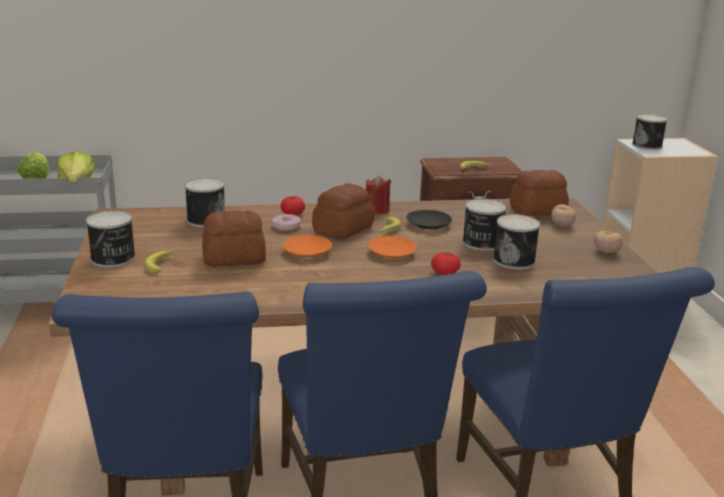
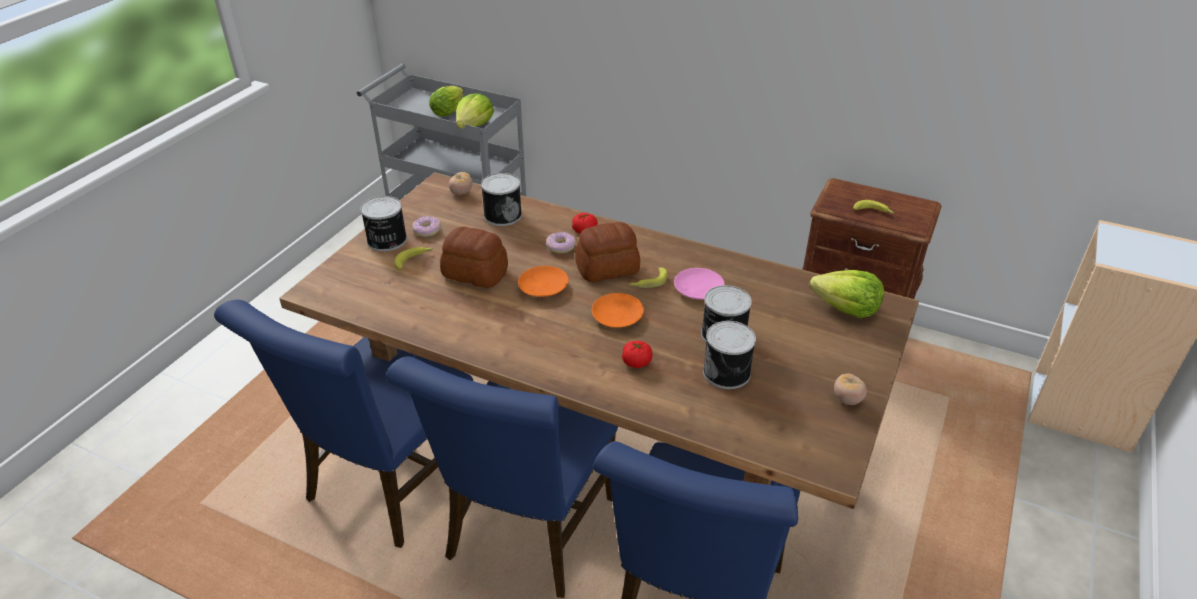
camera: 35 degrees right, 15 degrees up
(146, 244) = (427, 230): none -> donut
(377, 210) = (670, 251): red candle -> none
(429, 225) = (698, 289): black plate -> pink plate
(538, 210) = (846, 308): bread -> lettuce
(562, 225) = (845, 341): tomato -> tomato (461, 192)
(647, 145) = (1130, 245): can -> none

